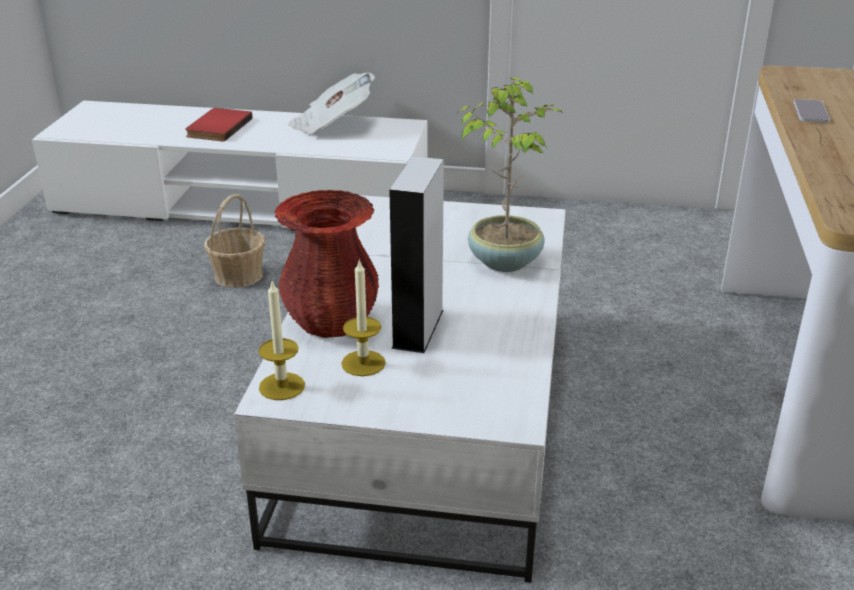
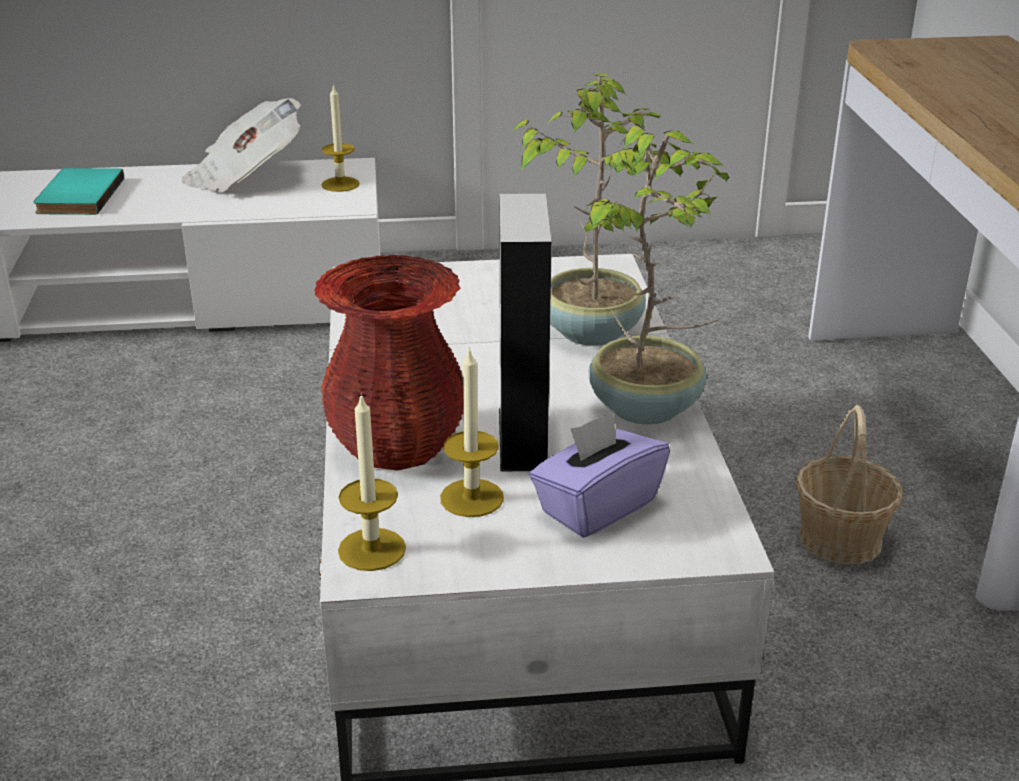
camera: 15 degrees left, 0 degrees up
(217, 127) = (77, 196): red book -> turquoise book
(239, 275) = (158, 404): basket -> basket (840, 538)
(394, 137) = (340, 184): none -> candle
(444, 382) = (597, 506): none -> purple tissue box
(516, 320) = (648, 408): none -> potted plant
(810, 112) = (948, 91): phone -> none

